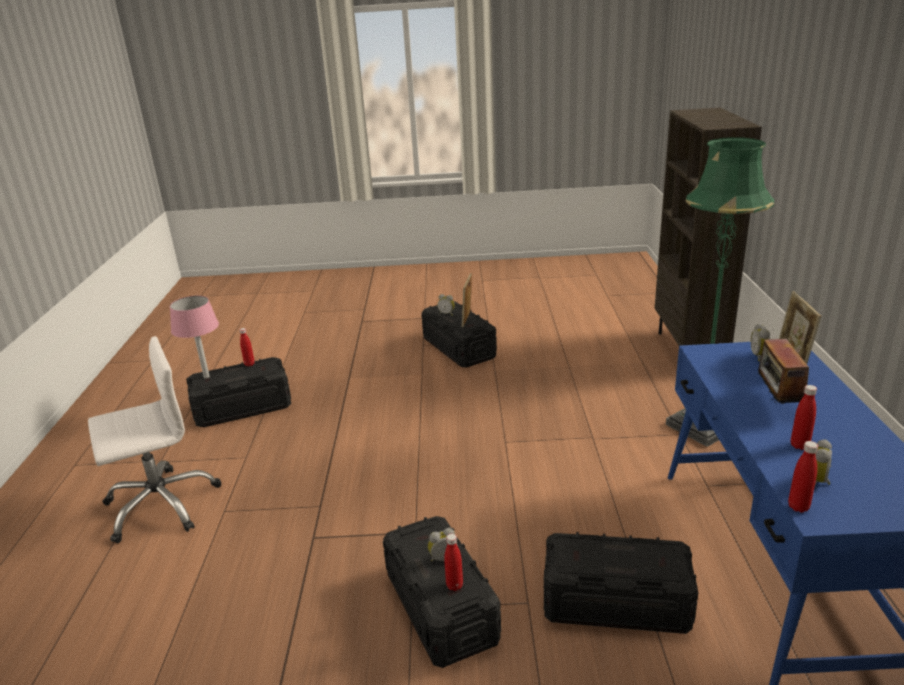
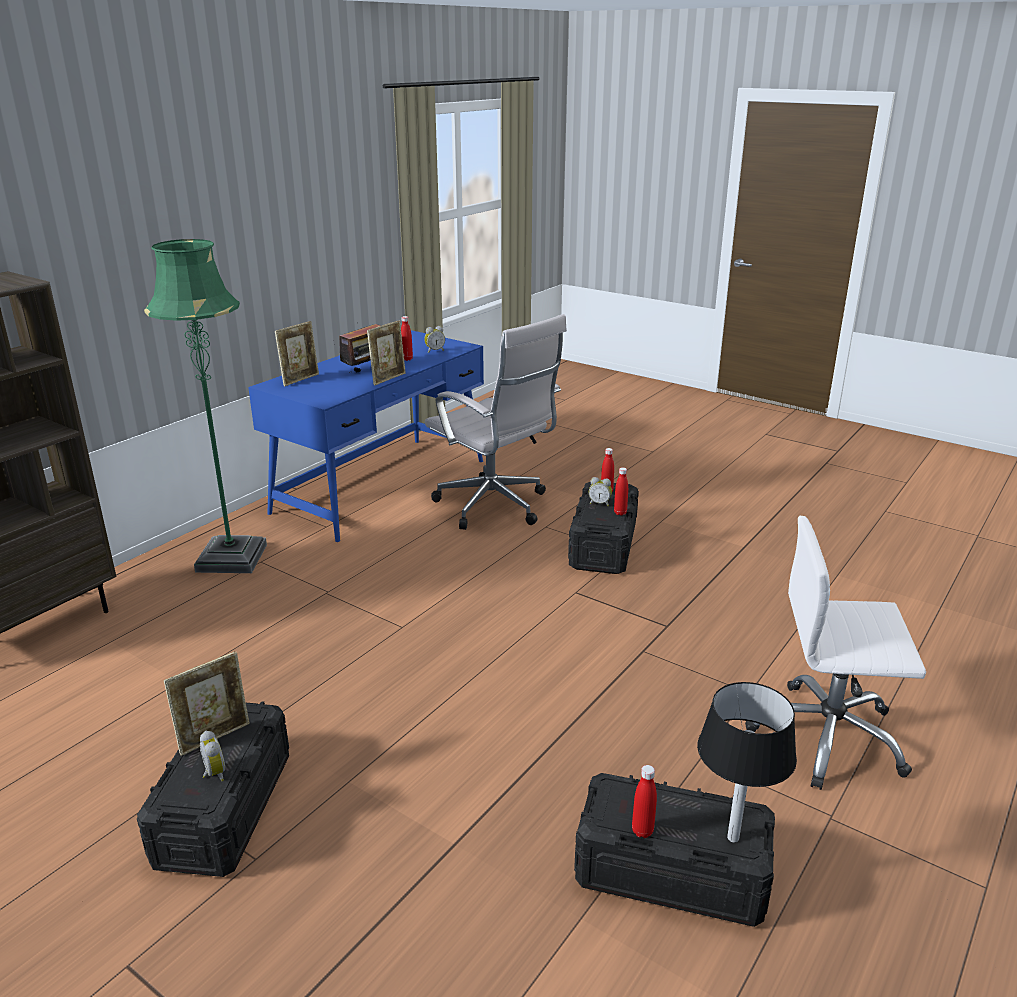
camera: 145 degrees left, 0 degrees up
(206, 377) = (733, 837): pink table lamp -> black table lamp
(615, 603) = (495, 507): black storage box -> white office chair
(729, 402) = (388, 379): none -> picture frame
(759, 356) = (302, 388): alarm clock -> none
(798, 507) = (463, 349): red bottle -> red bottle (620, 513)

